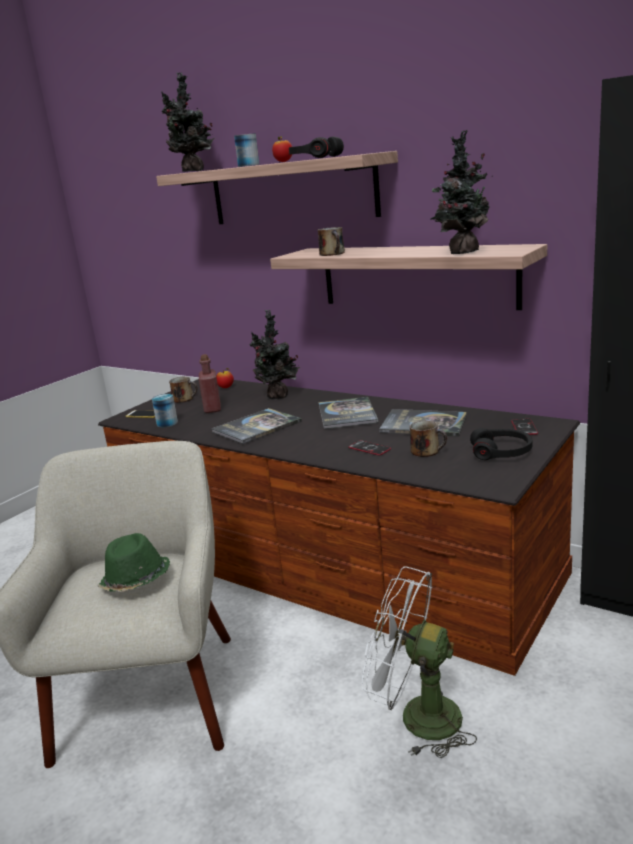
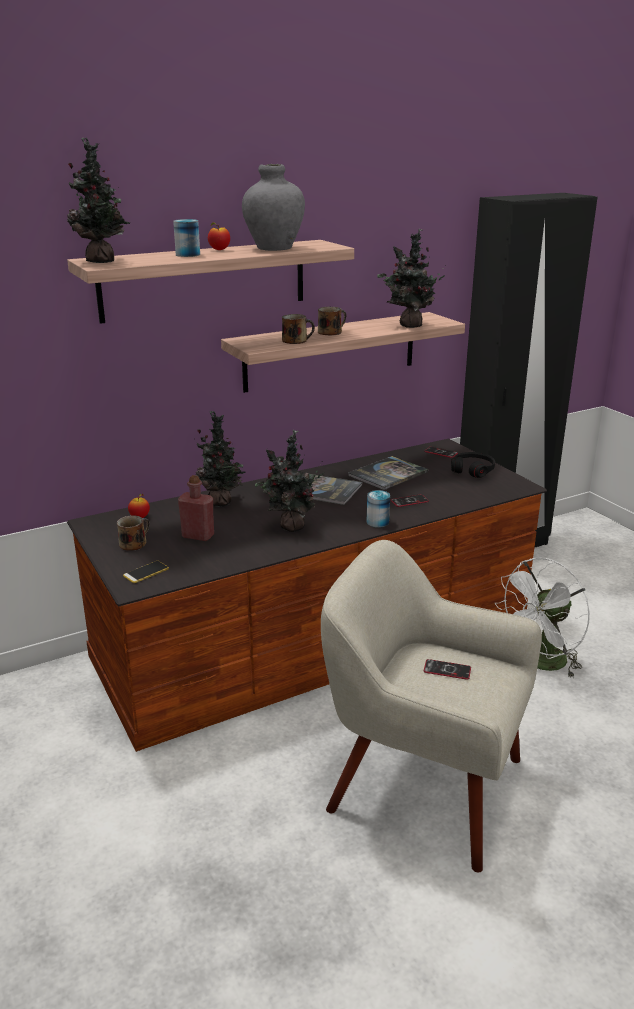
camera: 65 degrees left, 5 degrees up
(136, 581) = (447, 670): green hat -> phone
(167, 423) = (201, 564): can -> can (377, 522)
(257, 427) = (290, 527): book -> potted plant
(315, 158) = (274, 248): black headphones -> grey vase
(427, 451) = (440, 487): mug -> mug (331, 332)

